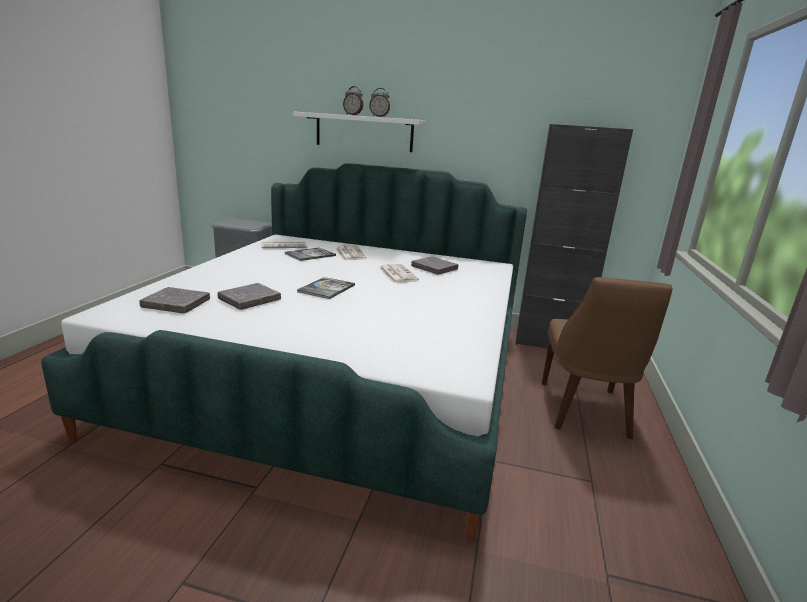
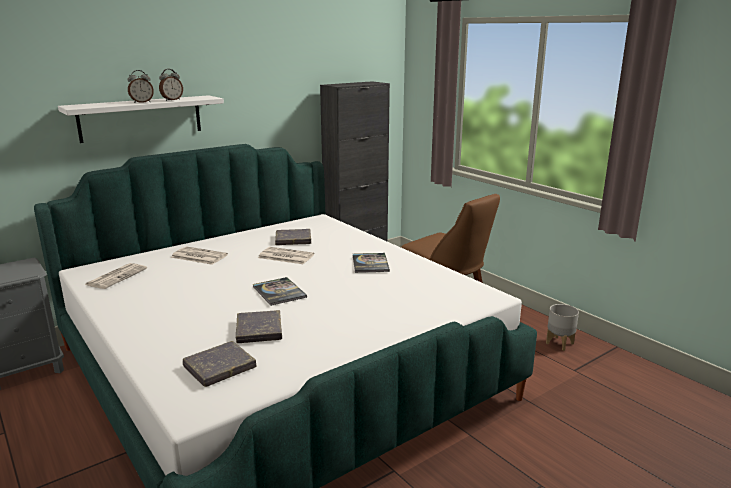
camera: 50 degrees left, 0 degrees up
(310, 255) = (171, 273): book -> book (370, 263)
(650, 535) = (559, 343): none -> grey planter

